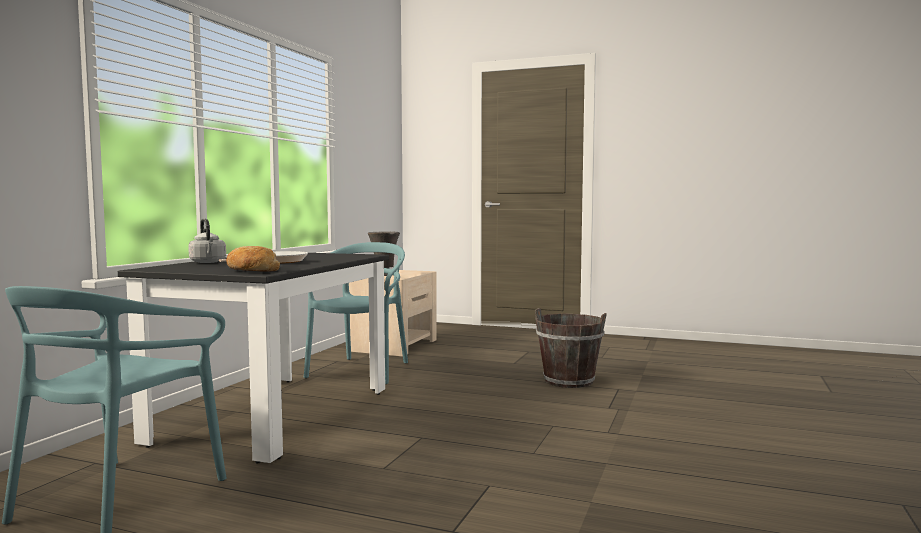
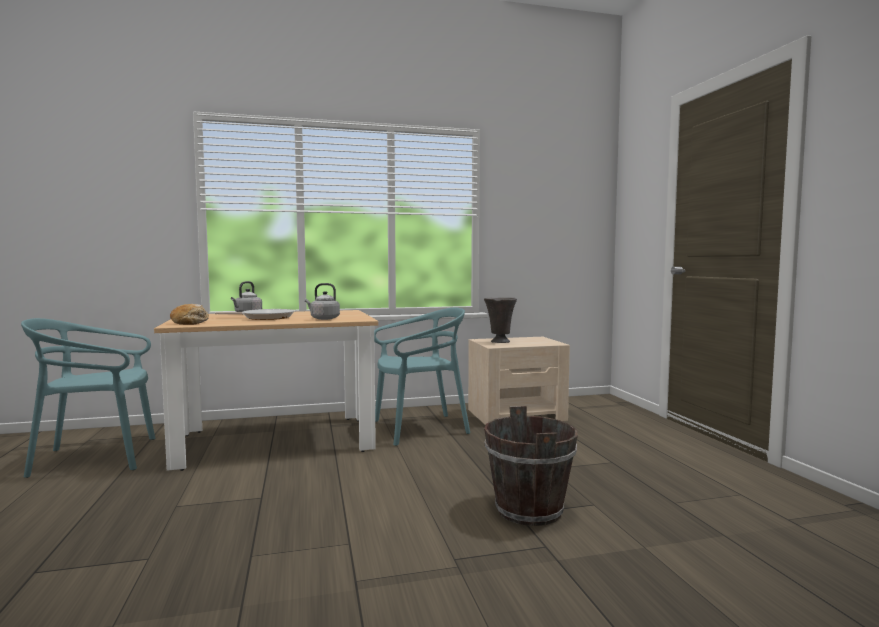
camera: 55 degrees right, 0 degrees up
(275, 414) = (276, 441): black dining table -> beige dining table
(335, 257) = (323, 318): none -> grey kettle

